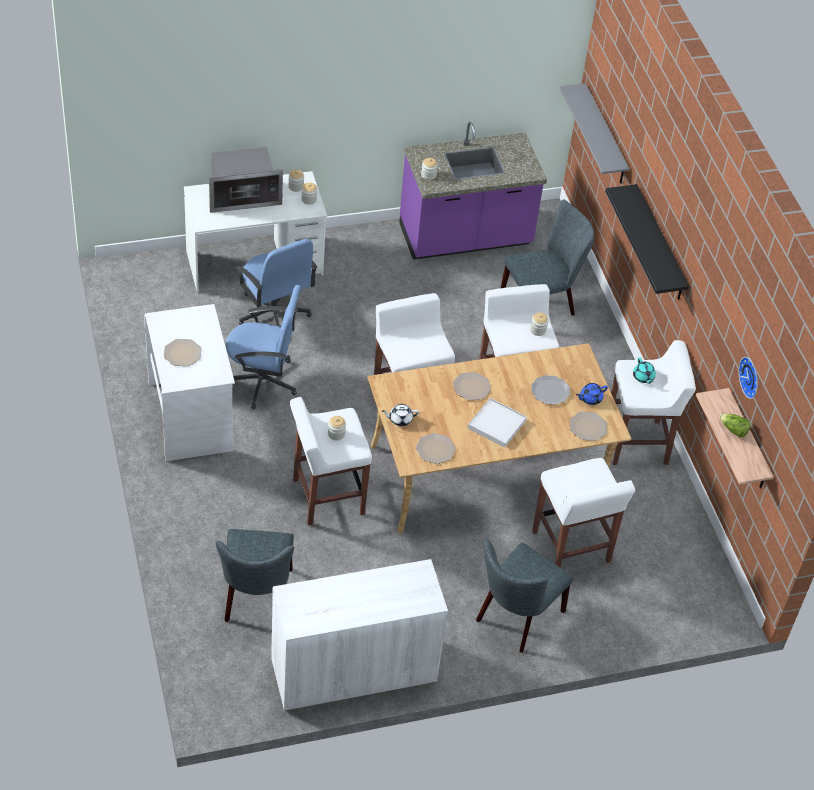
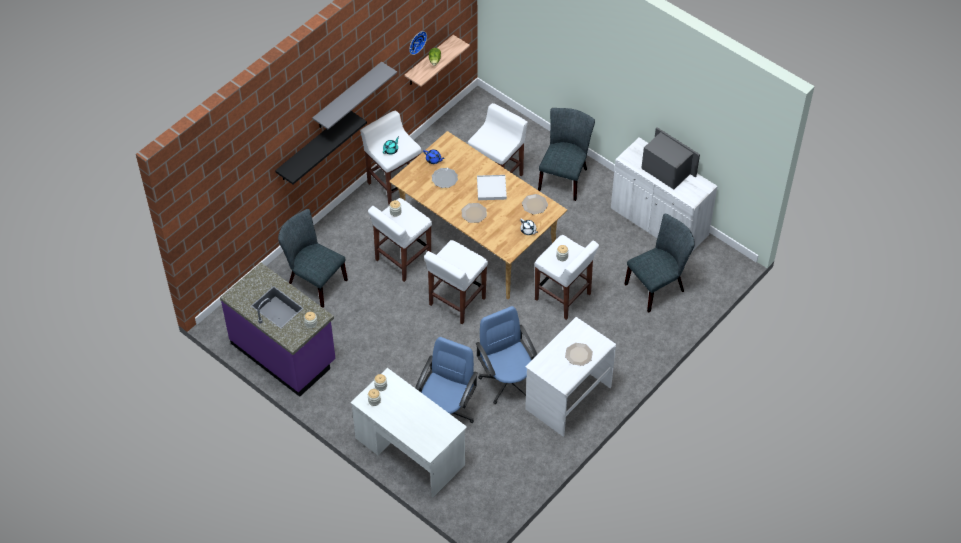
camera: 120 degrees left, 5 degrees up
(243, 196) = (409, 423): microwave -> microwave (666, 170)
(516, 618) = (564, 177): grey chair -> grey chair turned 75 degrees counterclockwise
(588, 426) = (456, 151): plate -> none
(605, 136) = (227, 216): grey shelf -> grey shelf (348, 96)

